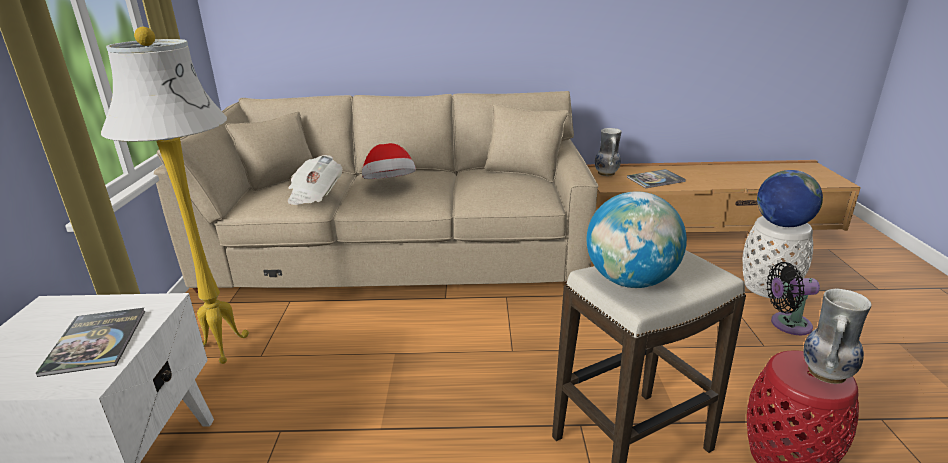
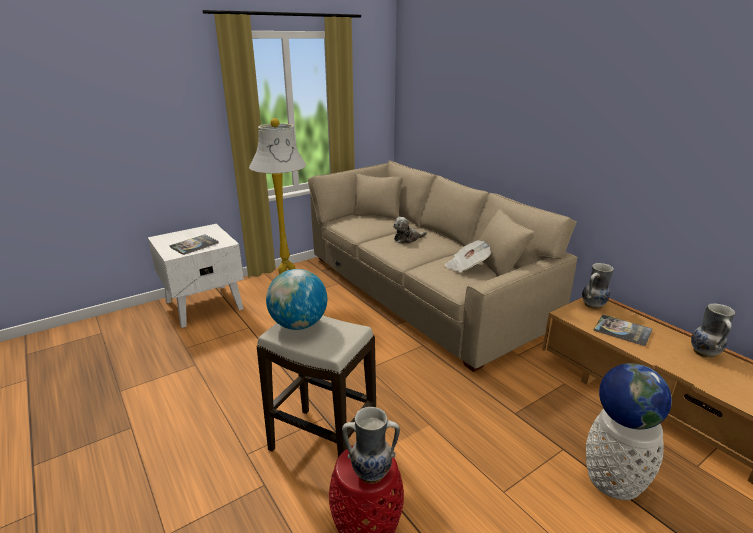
camera: 55 degrees right, 0 degrees up
(314, 195) = (368, 228): newspaper -> newspaper (466, 266)
(390, 185) = (407, 239): hat -> plush toy
(707, 169) = (705, 352): none -> vase
(786, 324) = (558, 503): black fan -> none

